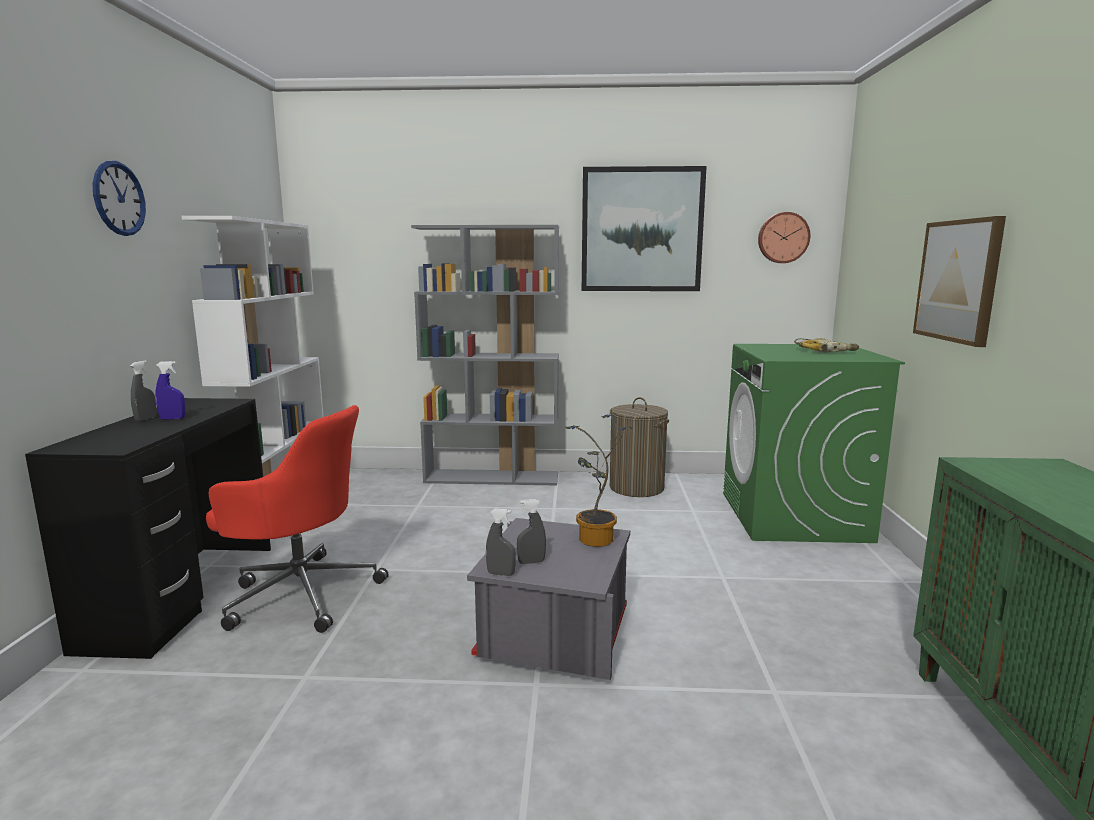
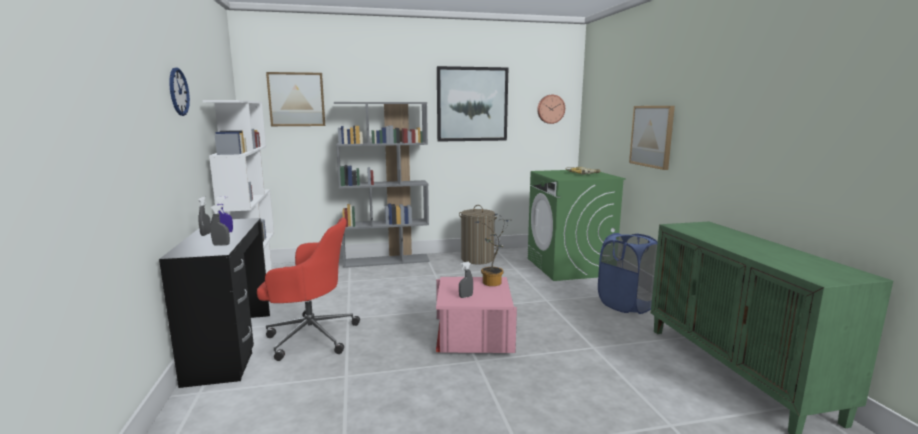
camera: 15 degrees left, 0 degrees up
(367, 223) = (296, 99): none -> picture
(501, 574) = (454, 304): grey spray bottle -> grey spray bottle (221, 245)
(552, 635) = (472, 338): grey storage box -> pink storage box
(879, 606) = (626, 305): none -> blue laundry basket

